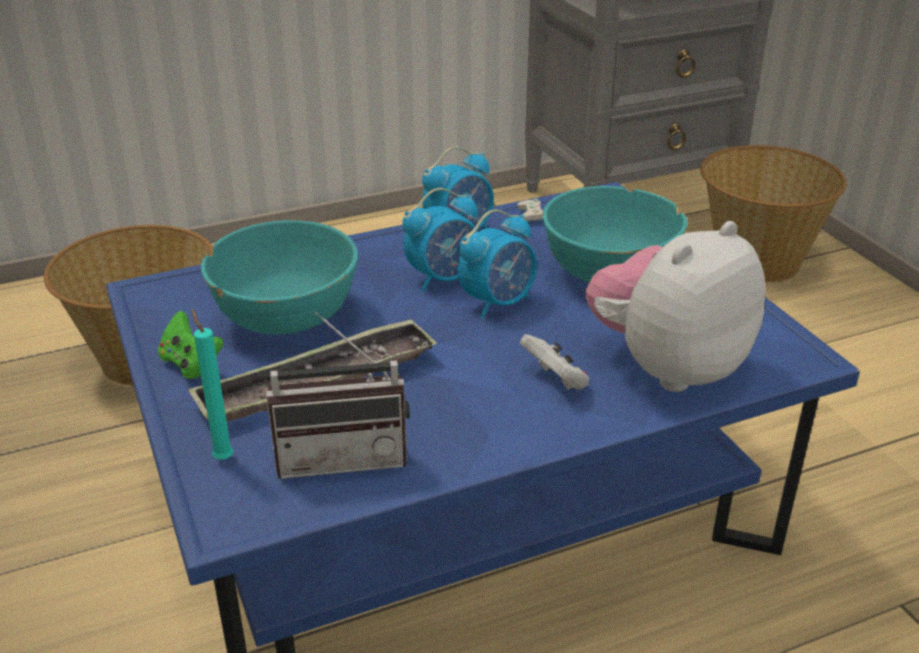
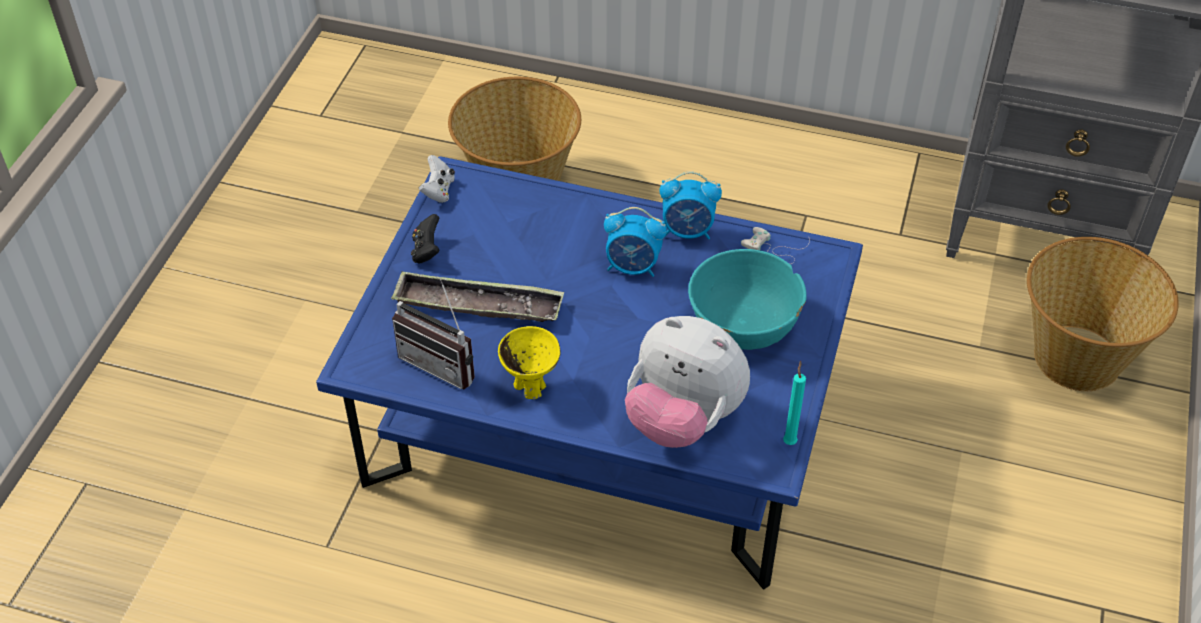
camera: 40 degrees right, 15 degrees up
(190, 364) = (426, 250): green game controller -> black game controller
(222, 457) = (387, 325): turquoise candle -> turquoise candle (789, 441)
(286, 317) = (510, 244): turquoise bowl -> none
(477, 424) = (530, 387): none -> yellow bowl
(498, 302) = (643, 307): alarm clock -> none
(555, 380) = (606, 386): white game controller -> white game controller (438, 190)
(667, 367) = (683, 418): plush toy -> plush toy turned 150 degrees counterclockwise

